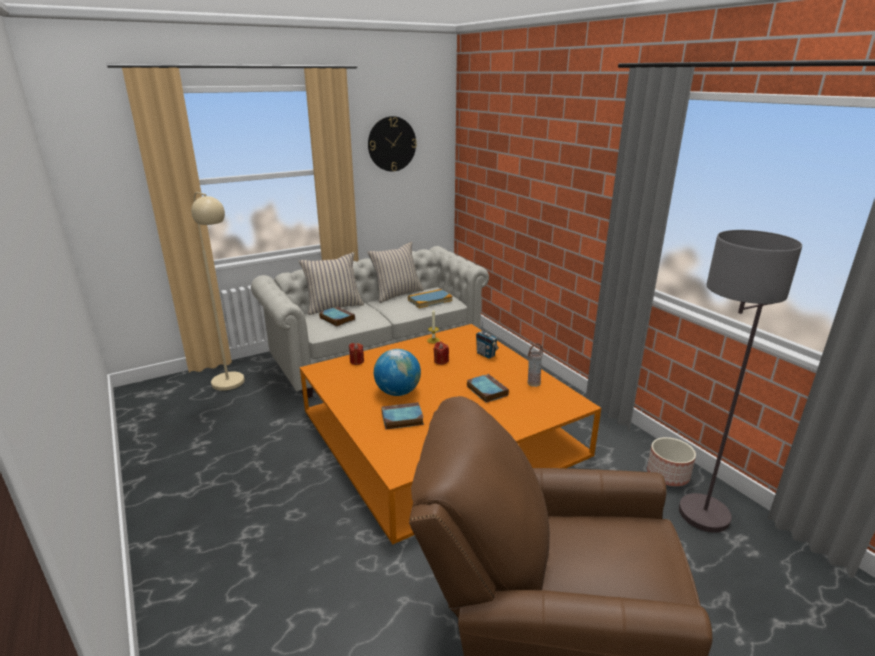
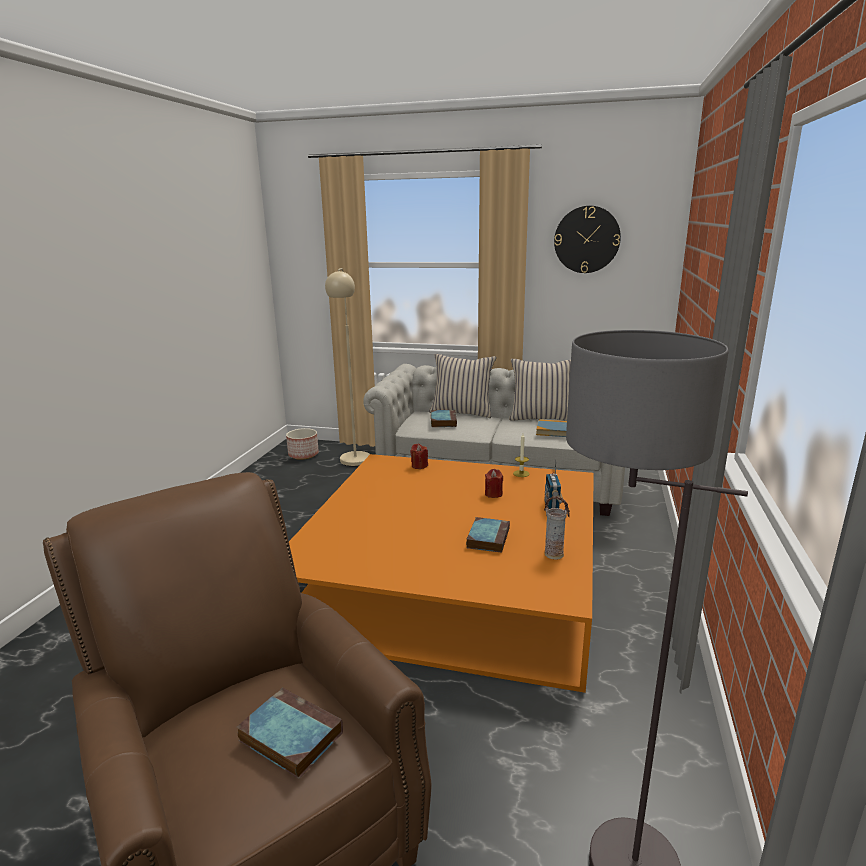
camera: 45 degrees right, 5 degrees down
(398, 392) = (405, 503): globe -> none
(401, 419) = (367, 525): book -> book (288, 736)
(668, 475) = (660, 782): planter -> planter (303, 455)

